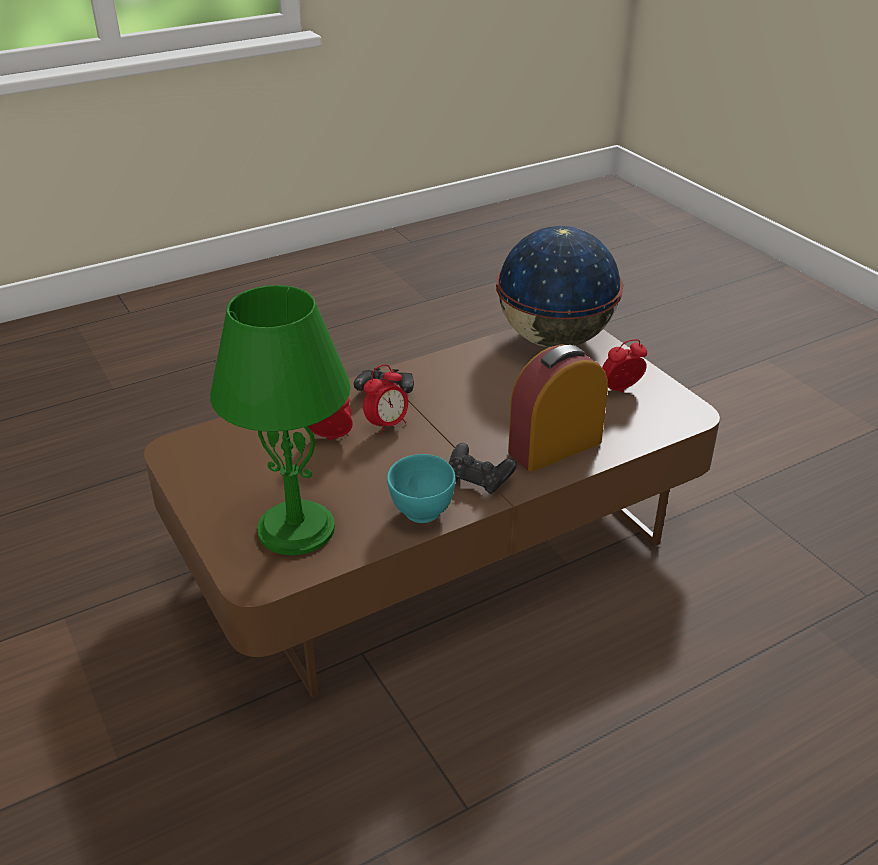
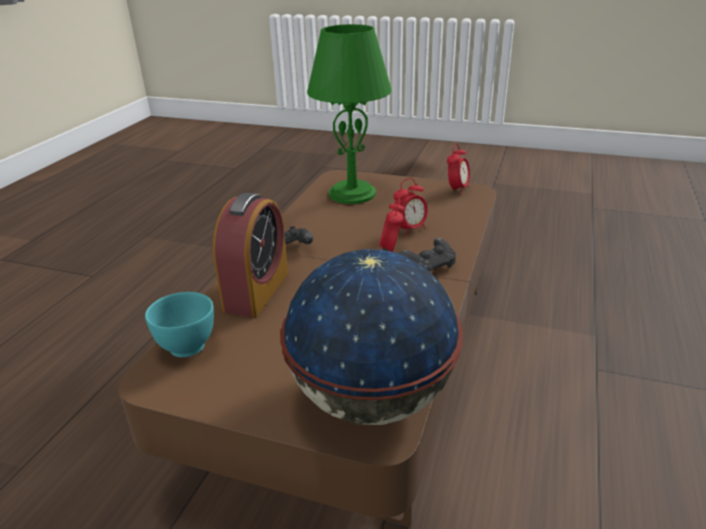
camera: 140 degrees right, 5 degrees down
(421, 513) = (299, 223): turquoise bowl -> turquoise bowl (187, 346)
(620, 390) = (243, 370): alarm clock -> alarm clock (457, 189)

